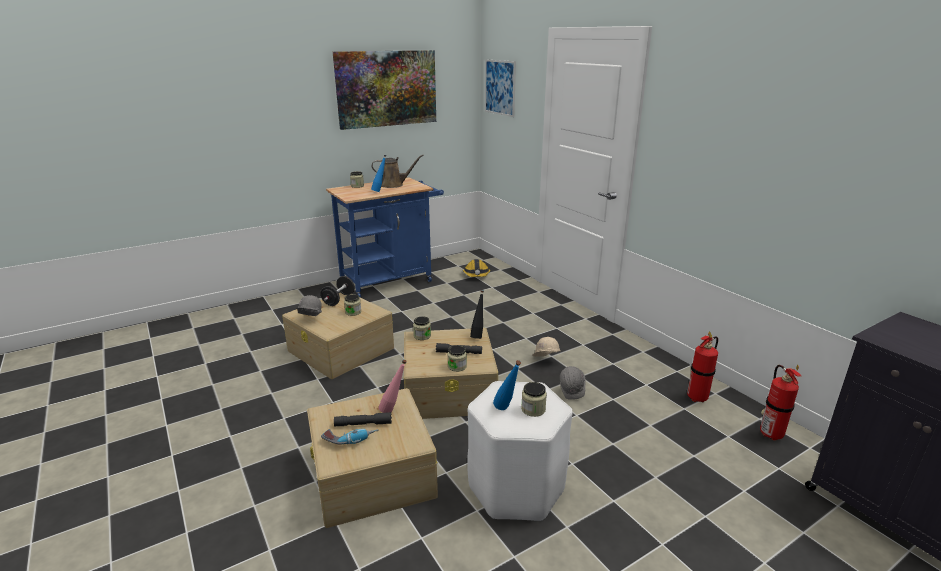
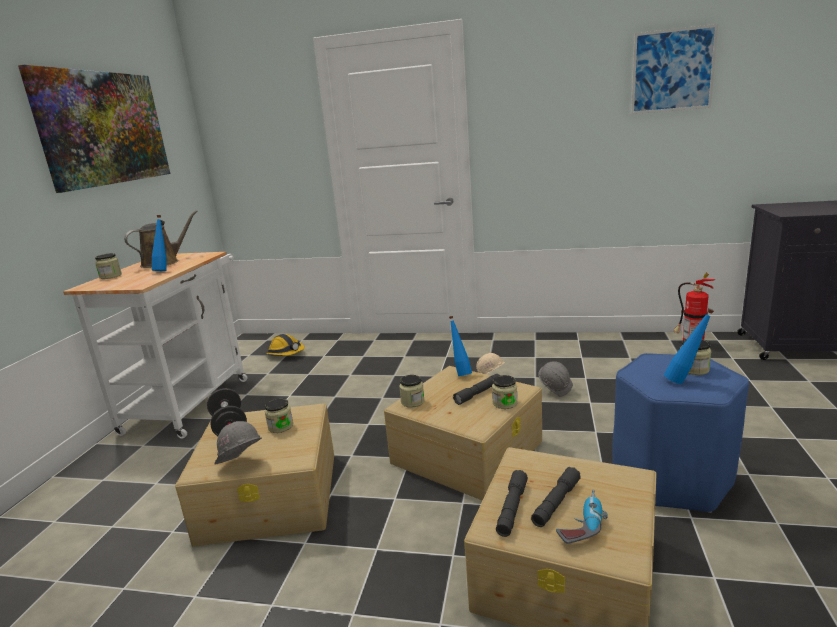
camera: 45 degrees left, 5 degrees down
(345, 411) = (512, 508): none -> grey flashlight
(391, 280) = (191, 401): blue cart -> white cart
(394, 410) = (549, 470): pink bottle -> none
(478, 336) = (460, 373): black bottle -> blue bottle
(500, 87) = (239, 122): picture -> picture (672, 70)
(516, 488) = (672, 478): white stool -> blue stool
(698, 397) = (621, 347): fire extinguisher -> none

